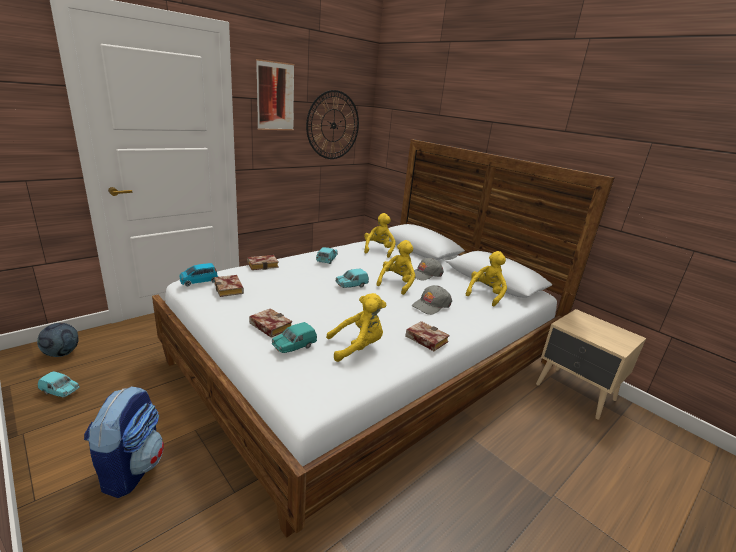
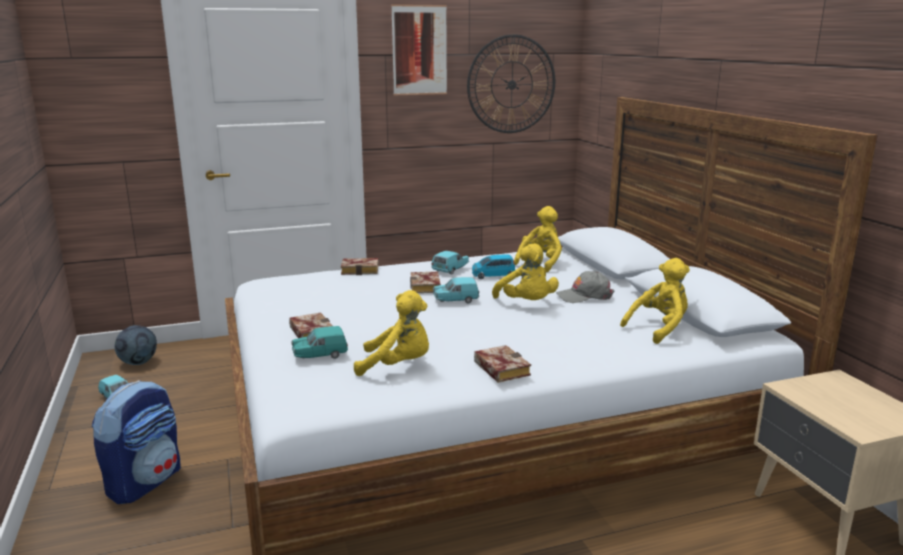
camera: 25 degrees right, 5 degrees down
(199, 281) = (269, 281): blue toy car -> blue toy car (493, 275)
(230, 289) = (296, 292): book -> book (427, 287)
(397, 284) = (526, 304): yellow plush toy -> yellow plush toy turned 105 degrees clockwise
(431, 305) = (552, 333): grey cap -> none

